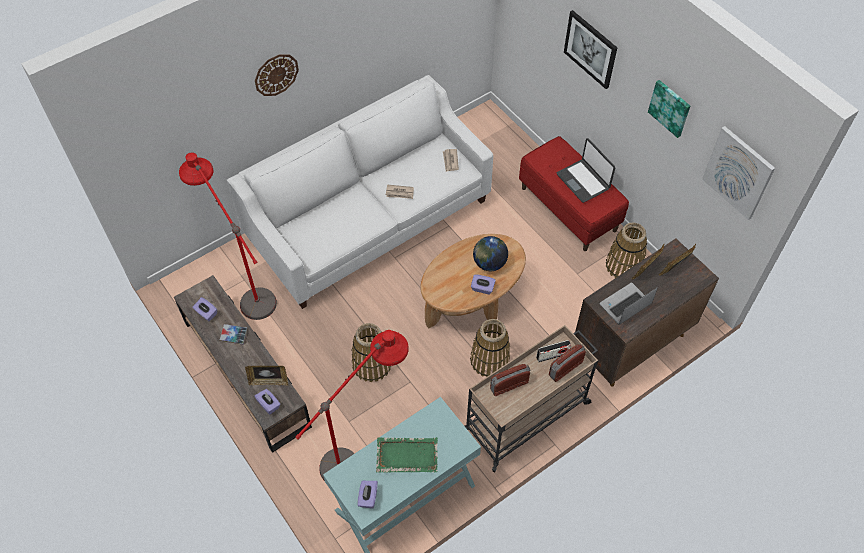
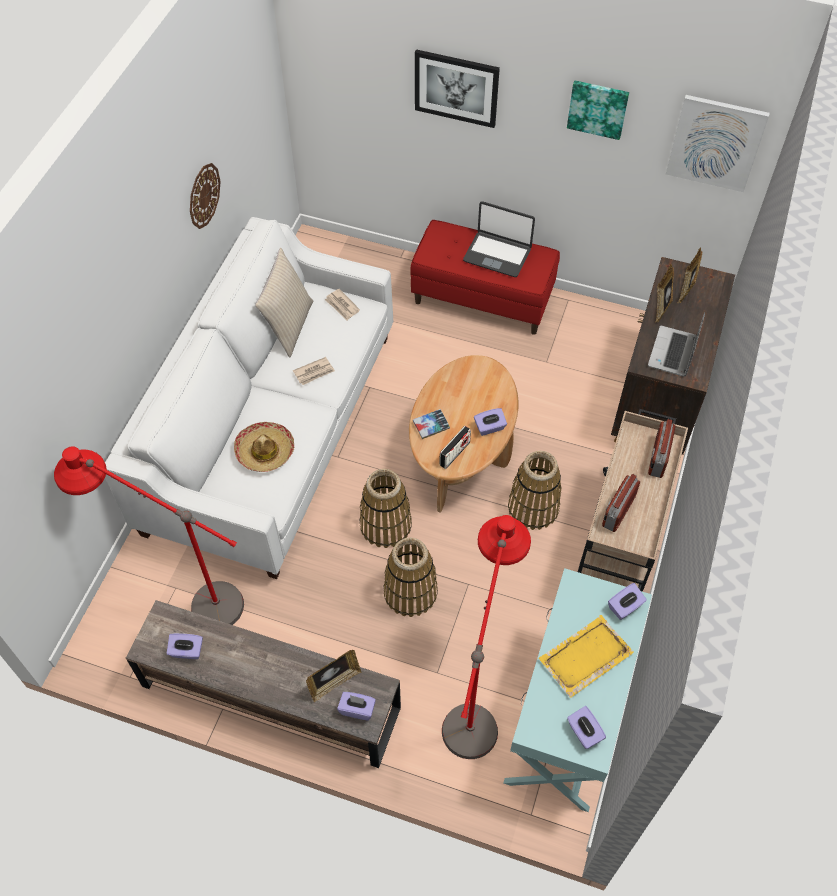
camera: 35 degrees left, 0 degrees up
(234, 335) = (245, 656): book -> book (431, 426)
(276, 74) = (114, 290): wall clock -> wall clock (204, 195)
(333, 224) = (265, 451): none -> hat
(406, 455) = (584, 657): green tray -> yellow tray
(408, 156) = (288, 326): none -> beige pillow
(457, 443) = (625, 607): none -> purple tissue box
(489, 263) = (474, 396): globe -> none
(552, 355) = (634, 452): radio -> radio (454, 453)
(624, 266) = (585, 327): basket -> basket (386, 525)

